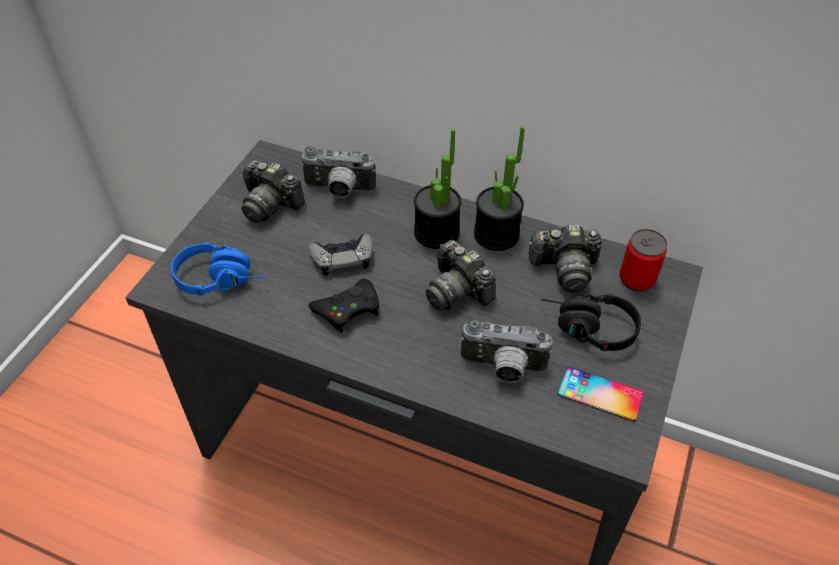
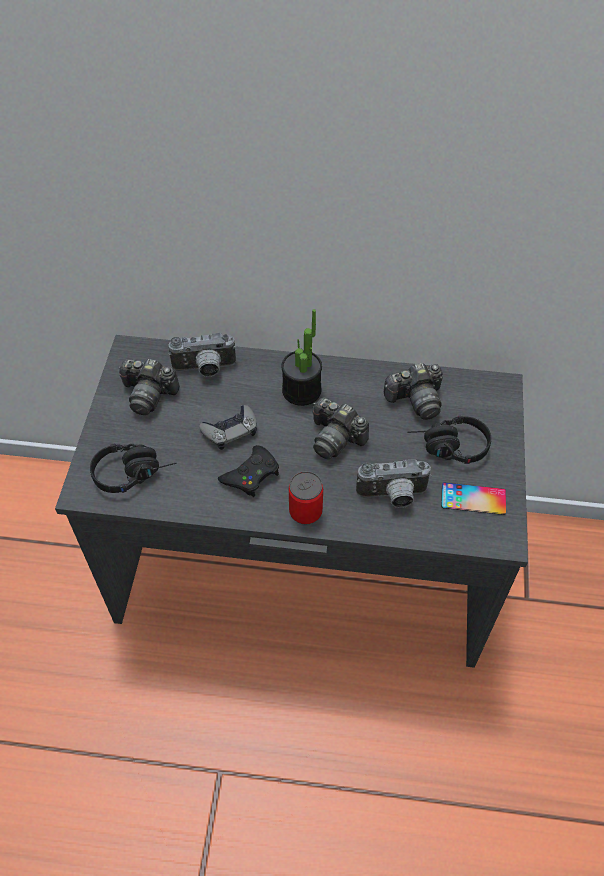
camera: 15 degrees left, 5 degrees up
(223, 278) = (135, 472): blue headphones -> black headphones
(496, 235) = (351, 381): potted plant -> none
(637, 279) = (474, 396): can -> can (305, 511)

